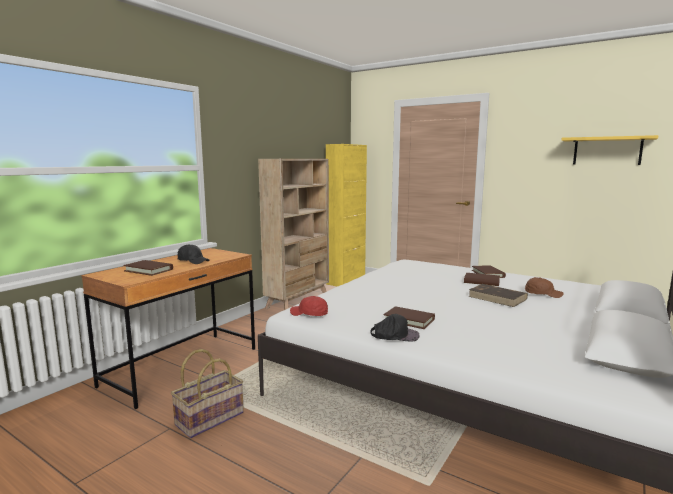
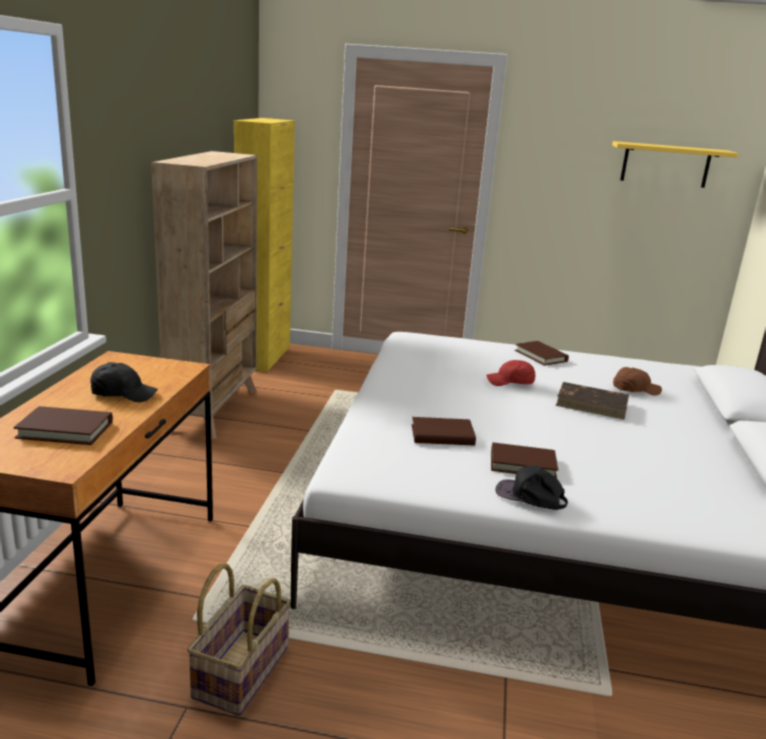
camera: 25 degrees left, 10 degrees up
(309, 314) = (375, 473): red cap -> red cap (510, 382)
(395, 335) = (530, 496): black cap -> black cap turned 135 degrees counterclockwise
(481, 281) = (547, 373): brown book -> brown book (442, 435)

